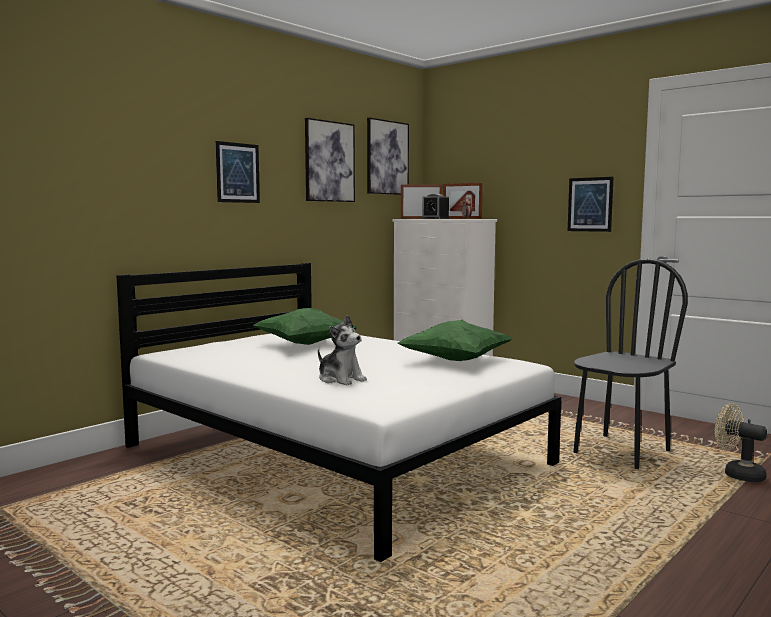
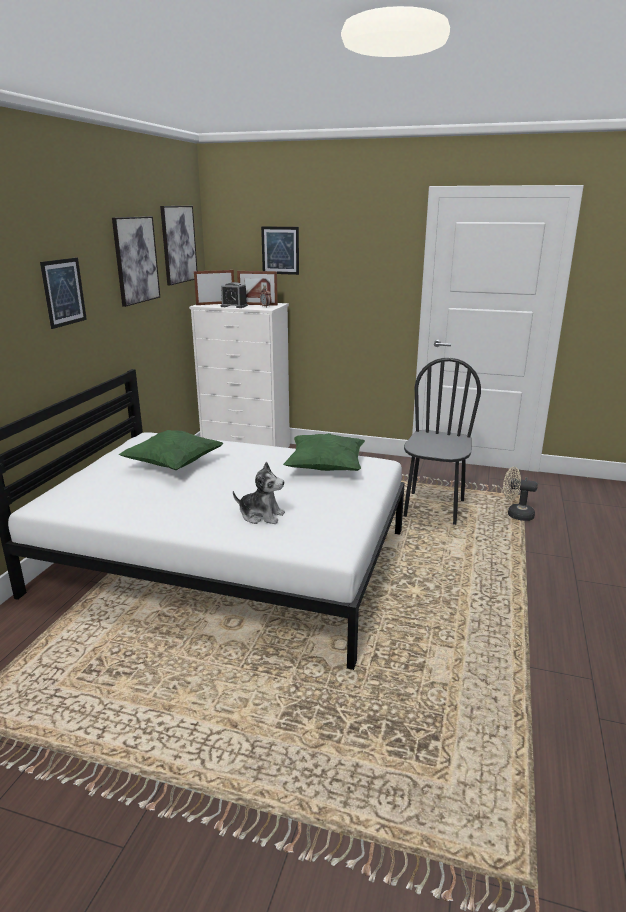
camera: 25 degrees left, 15 degrees up
(590, 204) = (375, 293): picture -> picture (280, 250)

